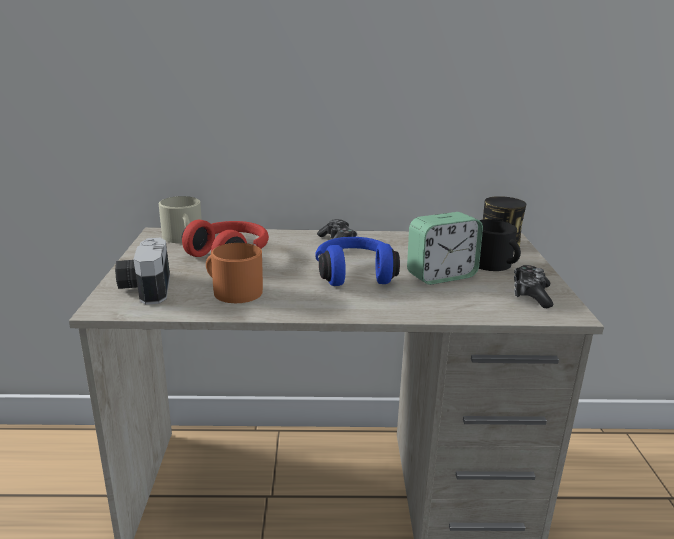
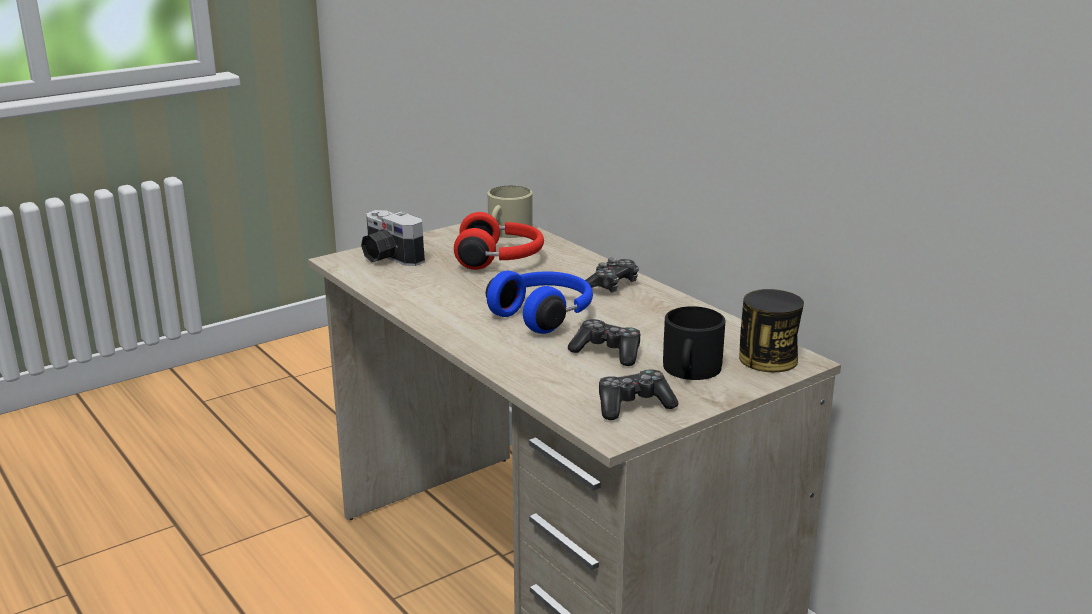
camera: 55 degrees right, 0 degrees up
(144, 288) = (388, 258): camera -> camera turned 90 degrees counterclockwise
(232, 291) = (430, 285): orange mug -> none
(441, 276) = (607, 352): alarm clock -> game controller

